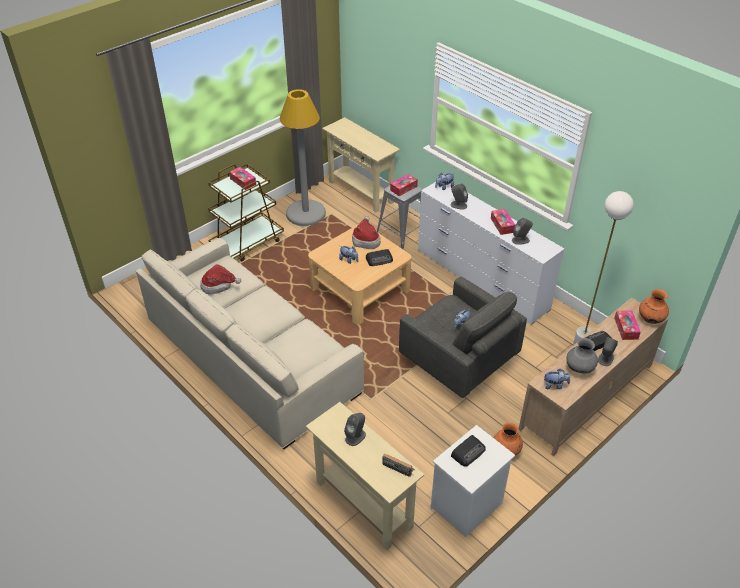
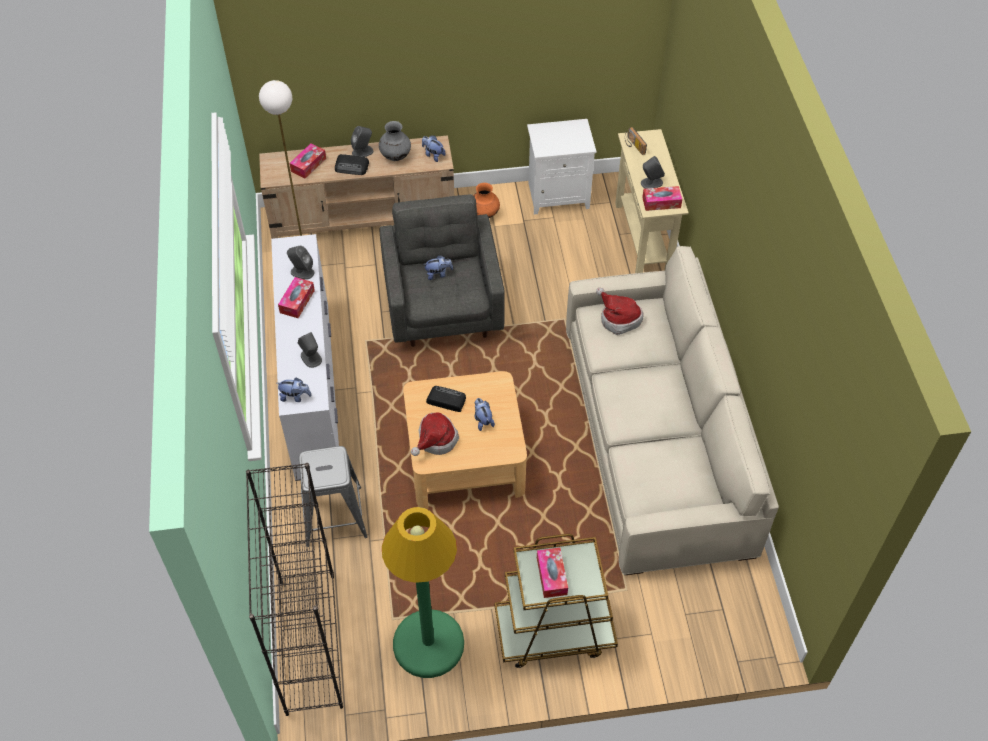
camera: 145 degrees left, 10 degrees up
(219, 285) = (670, 463): hat -> hat (618, 318)
(306, 213) = (428, 644): grey floor lamp -> green floor lamp
(360, 192) = (310, 642): beige console table -> black bookcase
(403, 188) = (322, 467): tissue box -> tissue box (661, 202)
(468, 452) = (562, 142): radio -> none
(650, 319) = (275, 161): orange vase -> none

